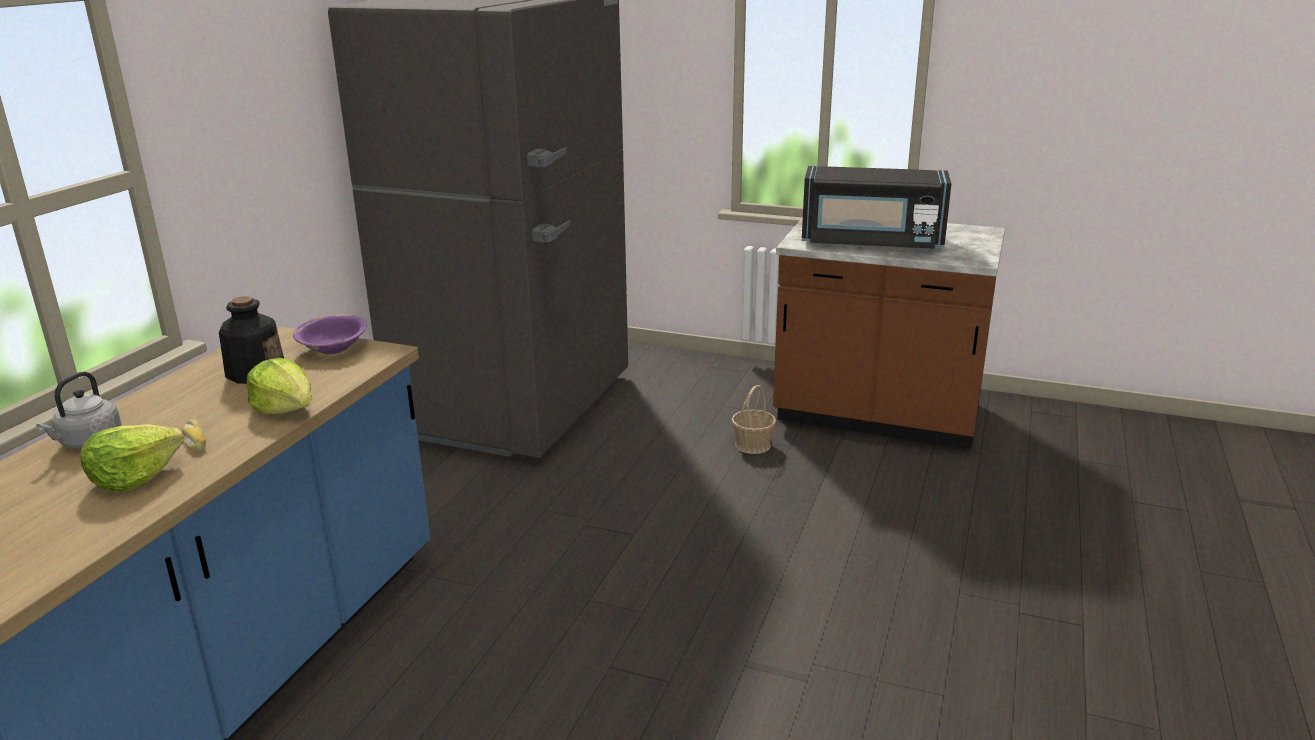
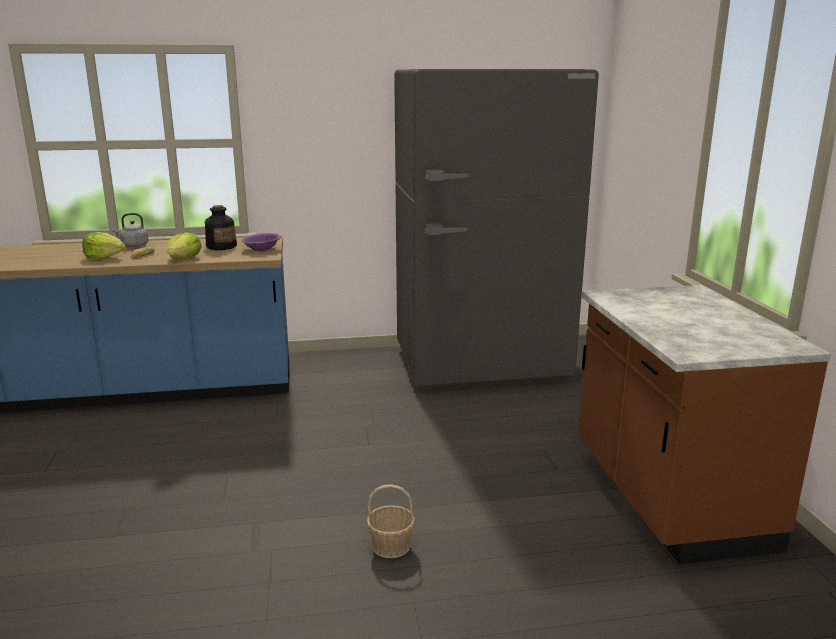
camera: 60 degrees right, 5 degrees down
(753, 445) = (537, 454): basket -> basket (391, 546)
(871, 243) = (655, 313): black microwave -> none

